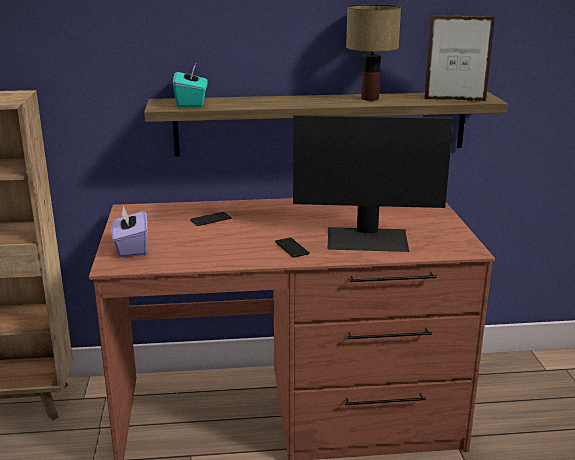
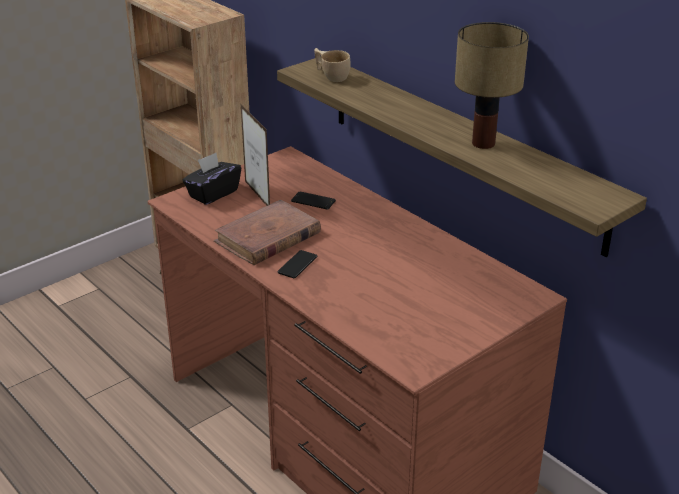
camera: 55 degrees right, 10 degrees up
(131, 248) = (213, 193): purple tissue box -> black tissue box
(191, 103) = (331, 76): turquoise tissue box -> beige cup
(236, 247) = (267, 237): none -> brown book
(368, 239) = (367, 298): monitor -> none
(455, 100) = (556, 190): picture frame -> picture frame (257, 195)

